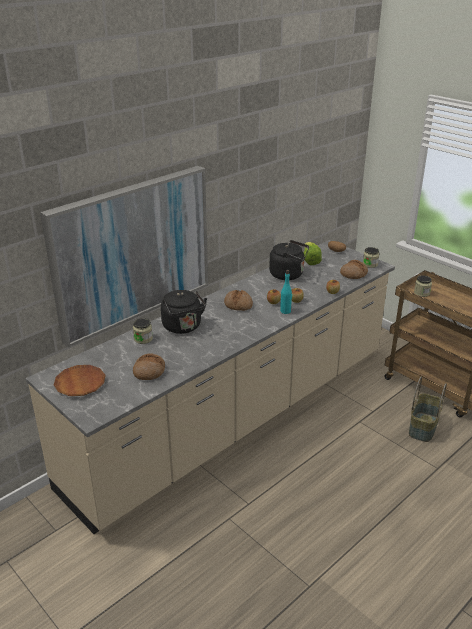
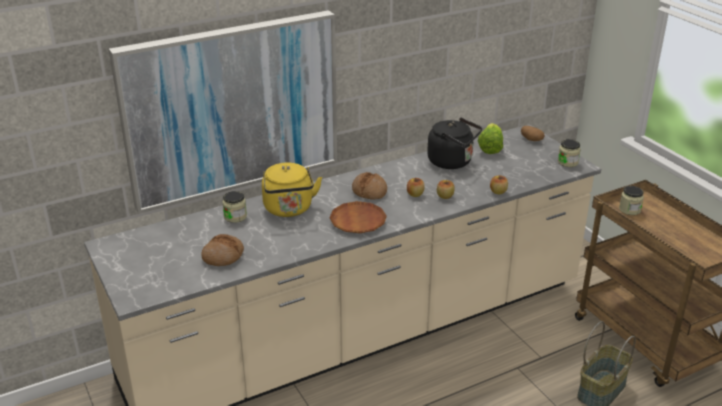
camera: 15 degrees right, 0 degrees up
(80, 383) = (139, 258): brown plate -> brown plate (358, 221)
(183, 327) = (289, 209): black kettle -> yellow kettle
(285, 311) = (425, 207): turquoise bottle -> none
(353, 274) = (539, 172): bread -> none

